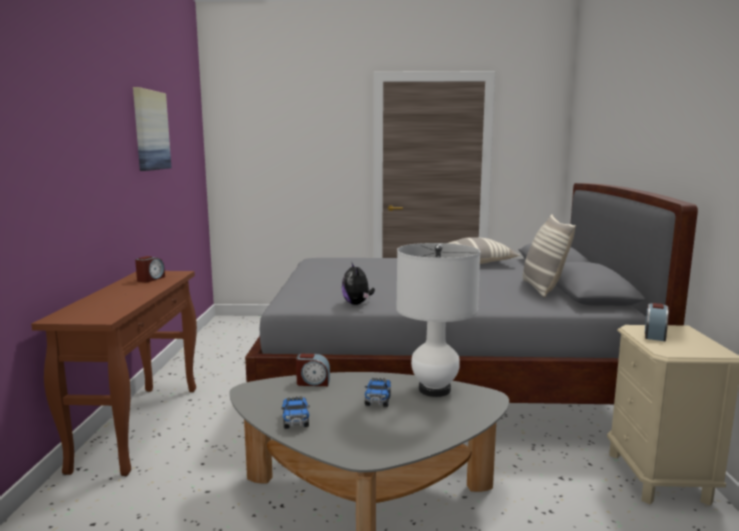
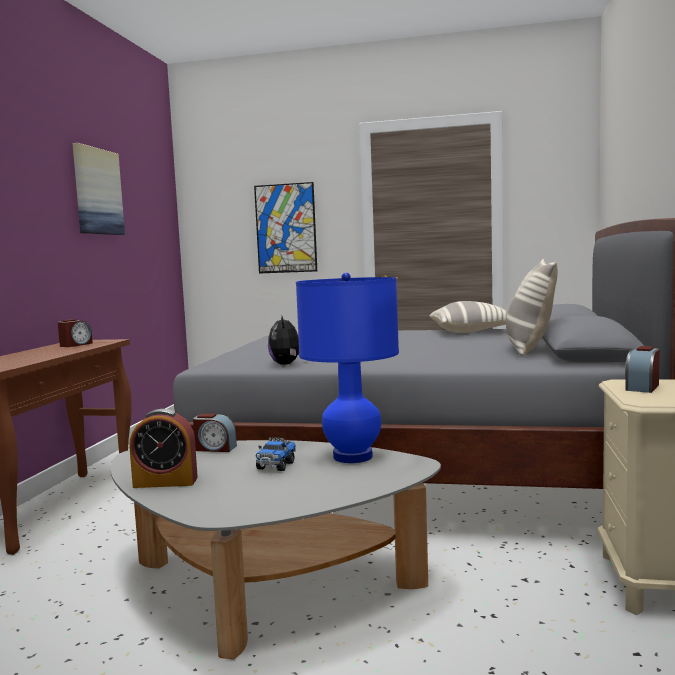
camera: 10 degrees right, 5 degrees down
(295, 421) = (165, 482): toy truck -> alarm clock
(305, 160) = (286, 228): none -> picture
(434, 390) = (352, 457): white table lamp -> blue table lamp

